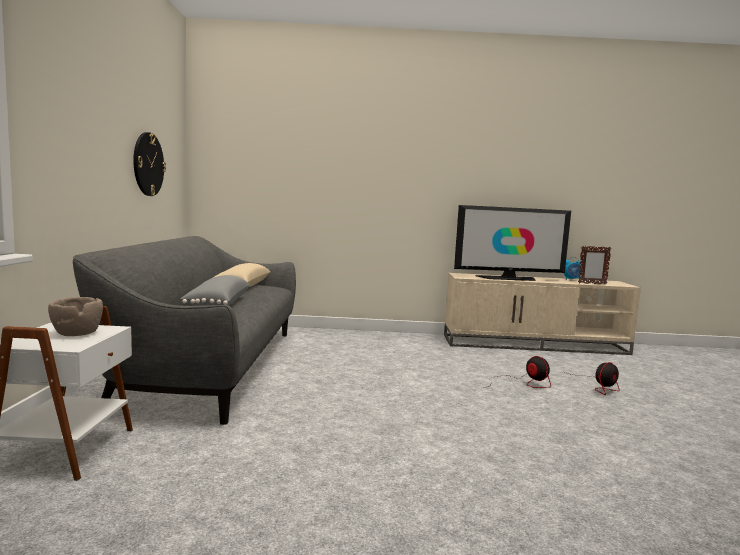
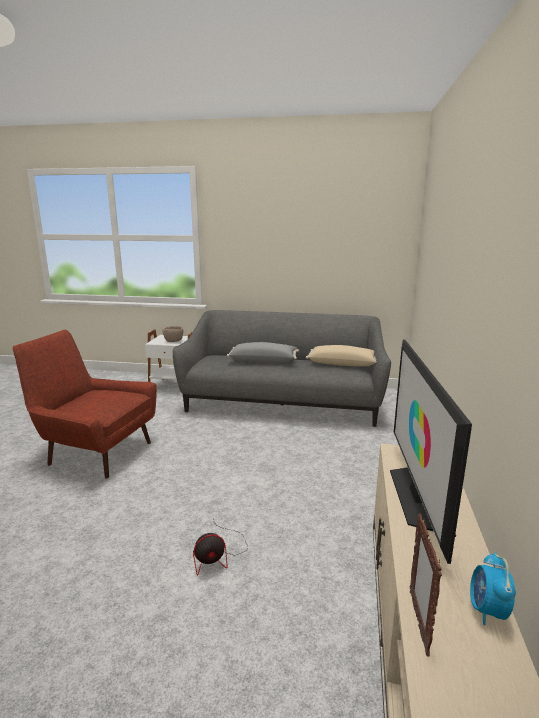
camera: 100 degrees right, 10 degrees up
(148, 164) = (334, 258): wall clock -> none
(394, 478) = (95, 452): none -> red armchair
(601, 387) = (186, 642): fan -> none

